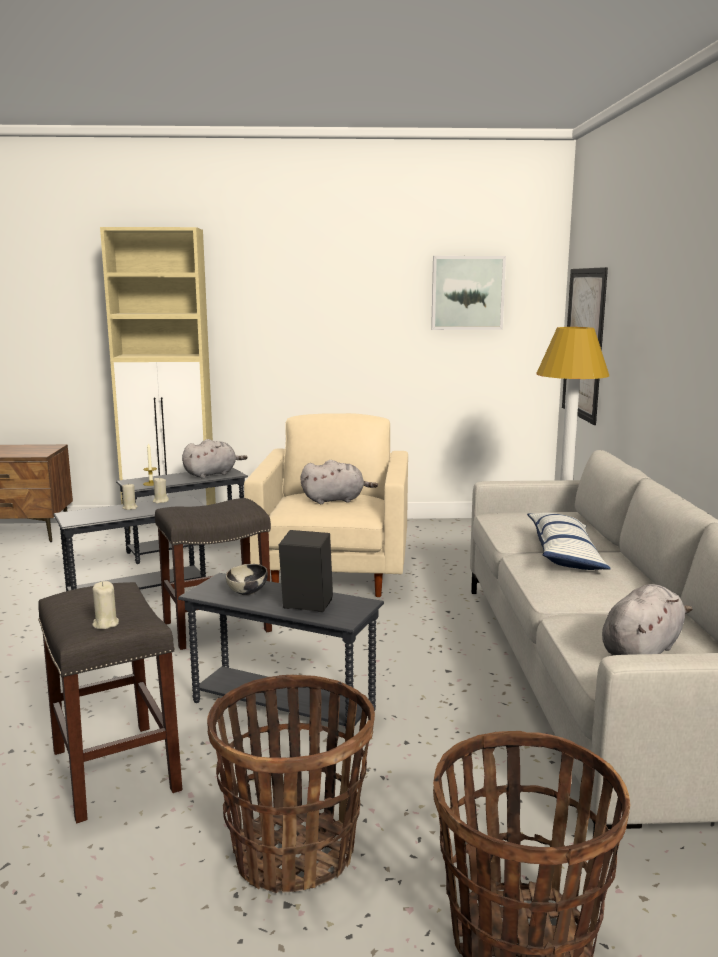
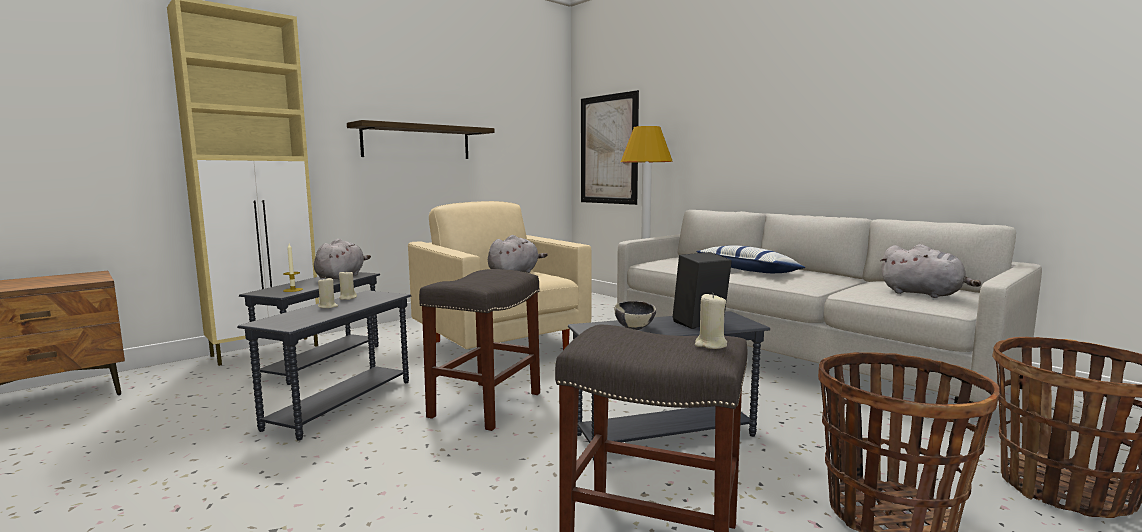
camera: 40 degrees left, 5 degrees down
(337, 334) = (417, 142): none -> shelf
(467, 293) = (512, 113): picture -> none
(642, 650) = (924, 294): grey plush toy -> grey plush toy turned 135 degrees clockwise

